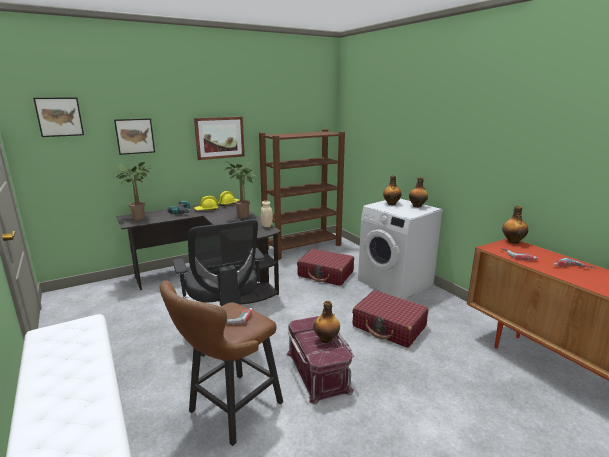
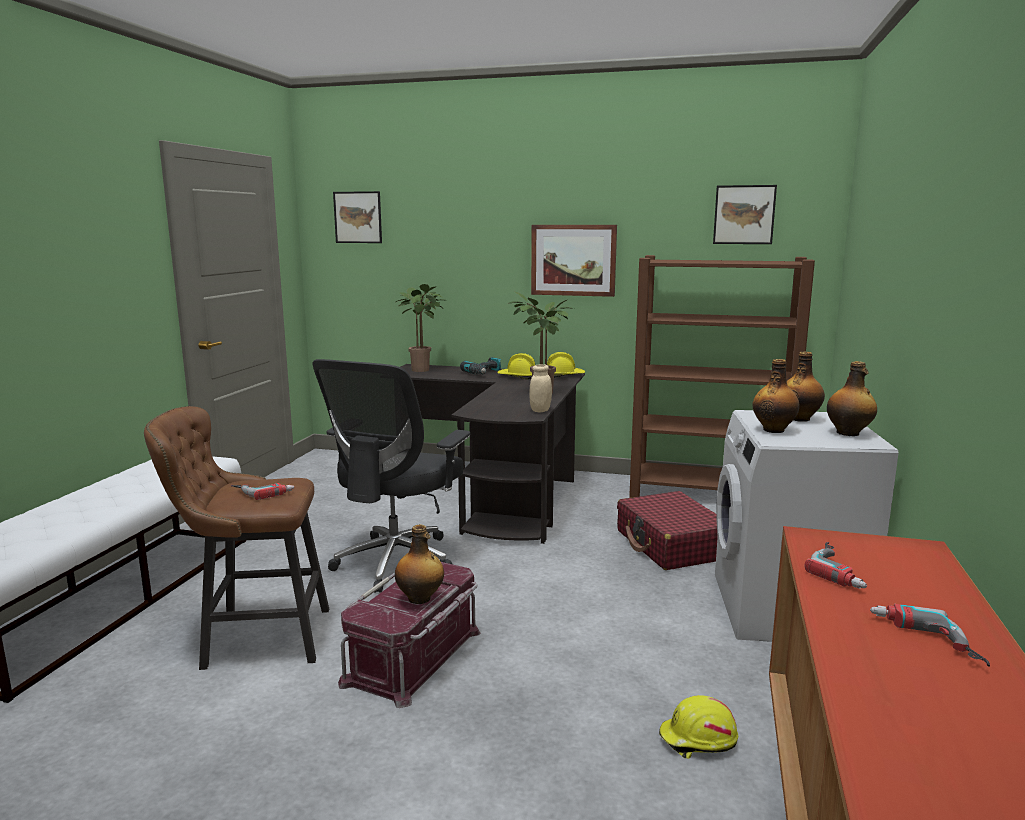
camera: 45 degrees right, 5 degrees down
(135, 136) = (444, 249): picture -> picture (744, 214)
(389, 326) = (632, 663): red suitcase -> none
(446, 341) = (698, 740): none -> yellow hard hat
(512, 241) = (923, 548): bottle -> bottle (774, 430)

